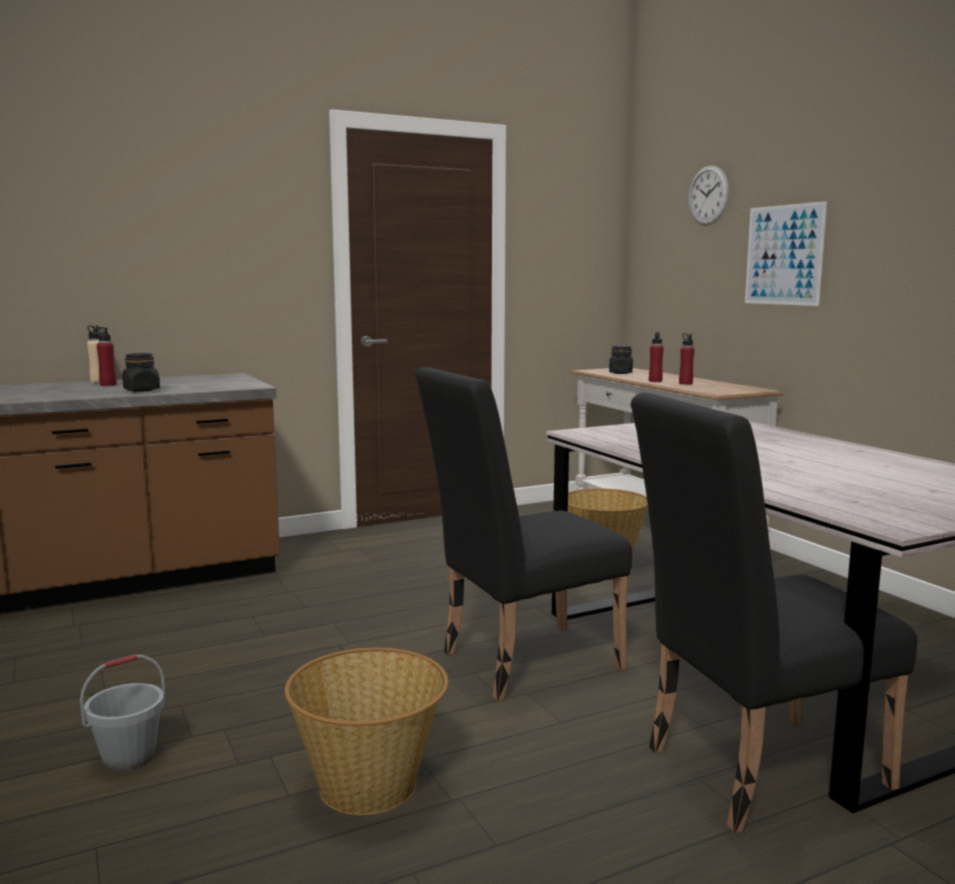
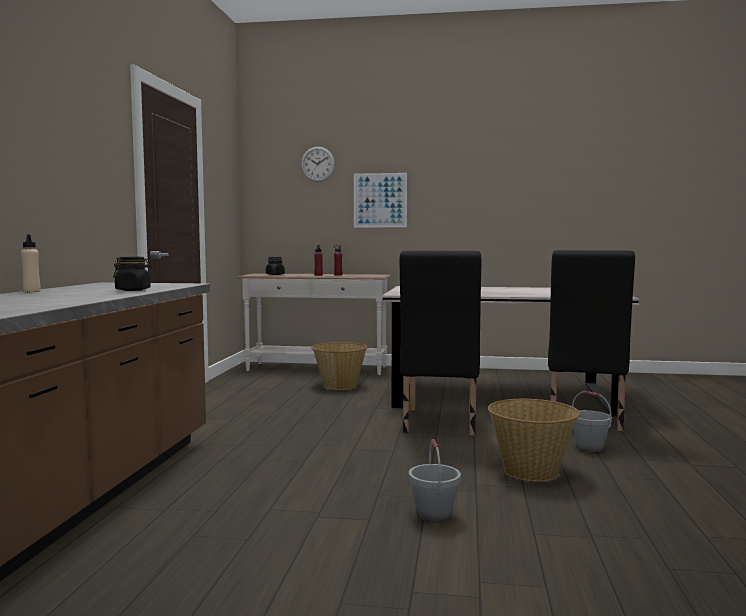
camera: 55 degrees left, 5 degrees down
(108, 385) = (67, 291): red bottle -> none
(565, 815) = (590, 447): none -> grey bucket

